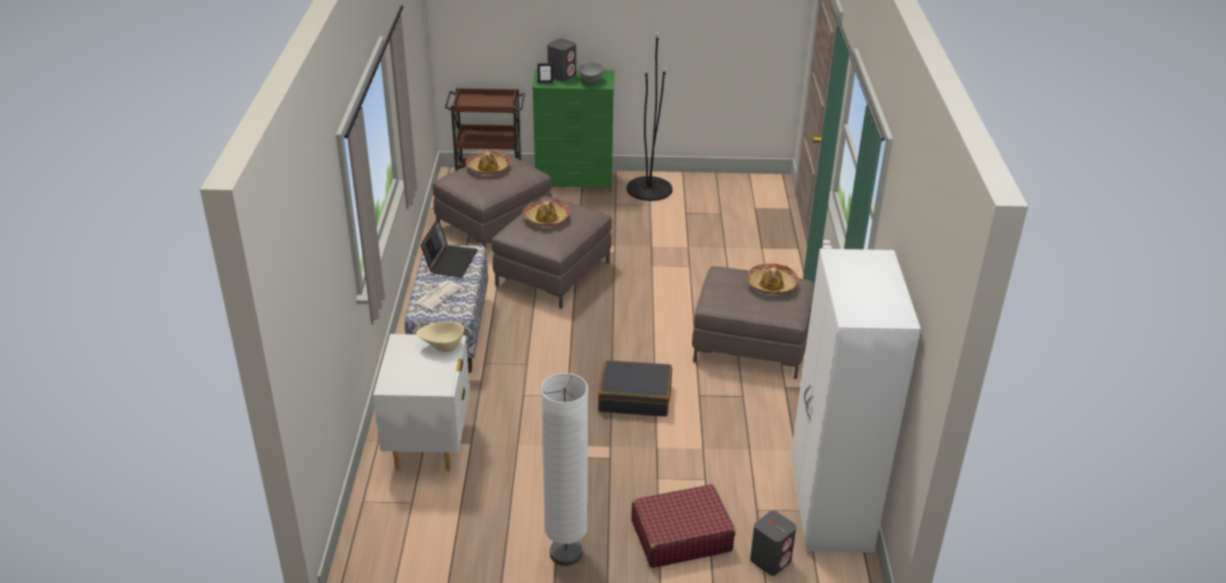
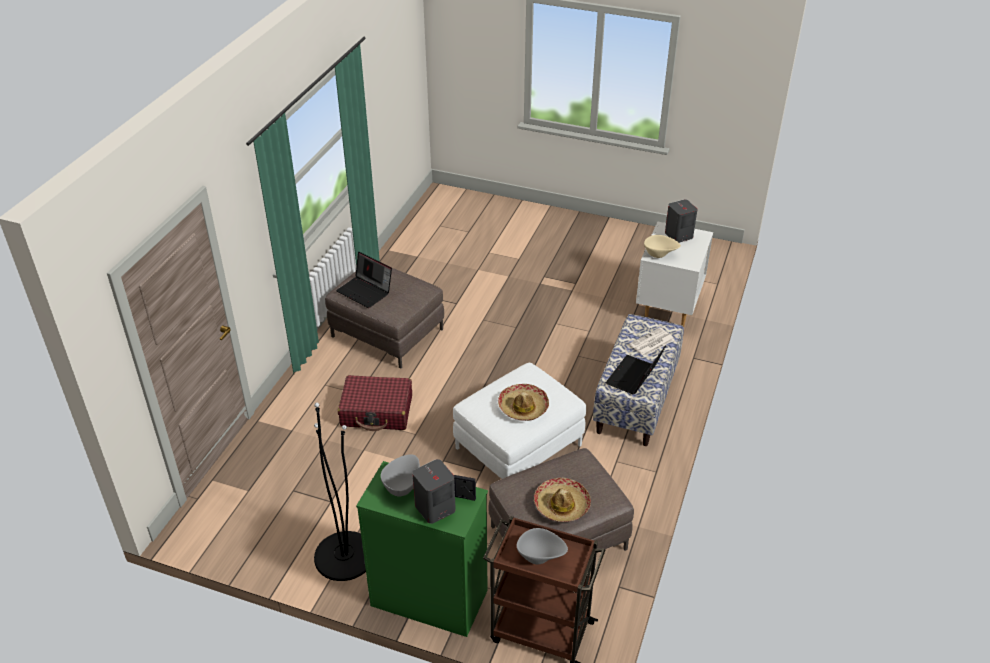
camera: 160 degrees left, 5 degrees up
(487, 101) = (540, 557): none -> grey bowl
(553, 274) = (518, 446): brown ottoman -> white ottoman
(566, 553) = (594, 233): white floor lamp -> none
(635, 397) = (504, 311): black suitcase -> none
(680, 536) = (522, 228): red suitcase -> red suitcase (377, 411)
(771, 285) = (366, 291): hat -> laptop
(771, 560) = (478, 209): grey speaker -> grey speaker (678, 235)
(829, 507) = (424, 224): white wardrobe -> none

